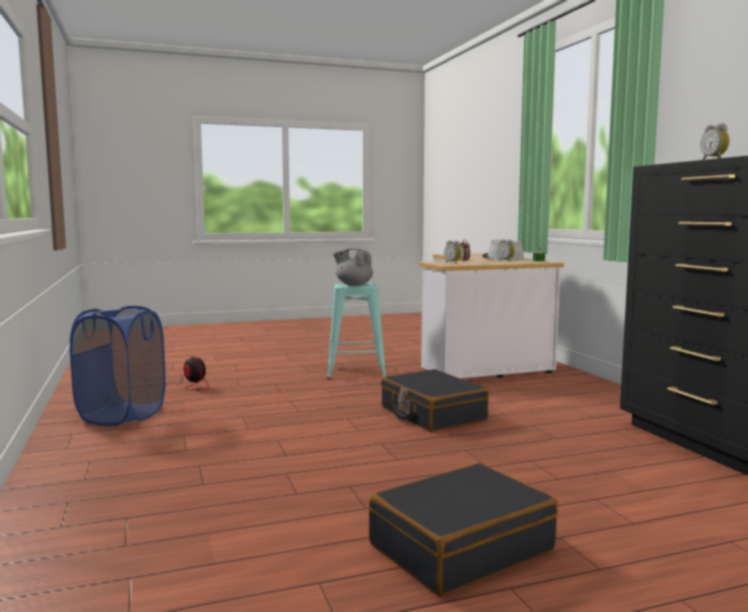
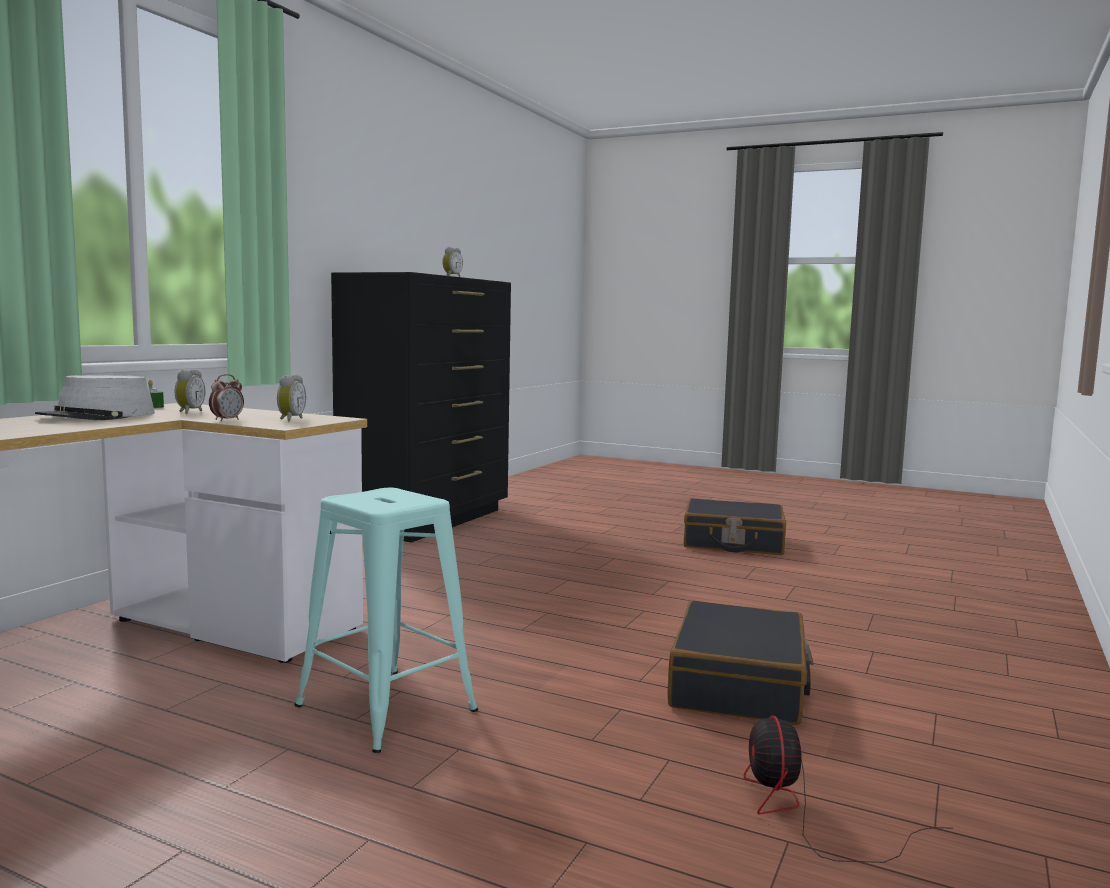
camera: 135 degrees left, 0 degrees up
(122, 415) = (967, 755): blue laundry basket -> none
(353, 285) = (393, 498): grey teapot -> none
(432, 414) = (525, 600): black suitcase -> black suitcase (739, 685)

